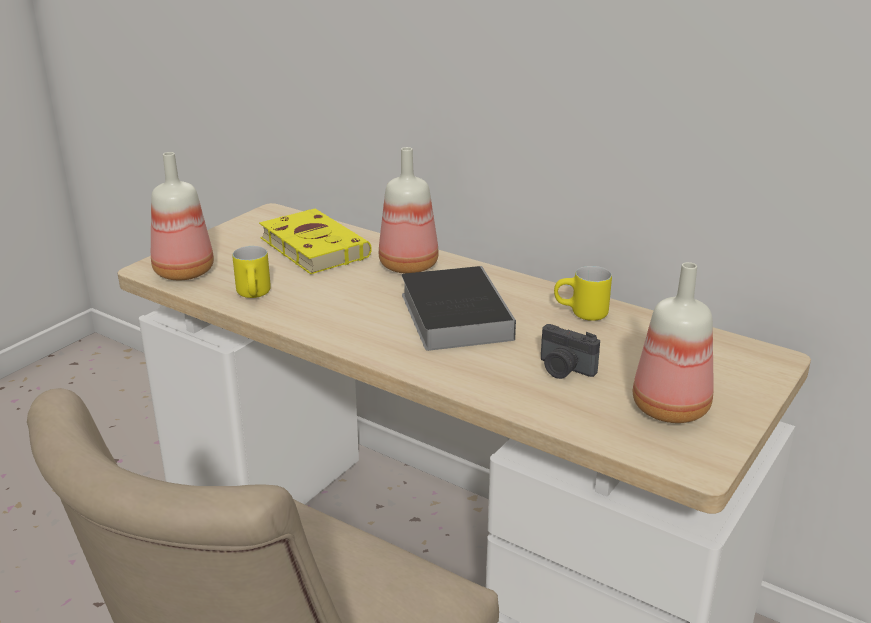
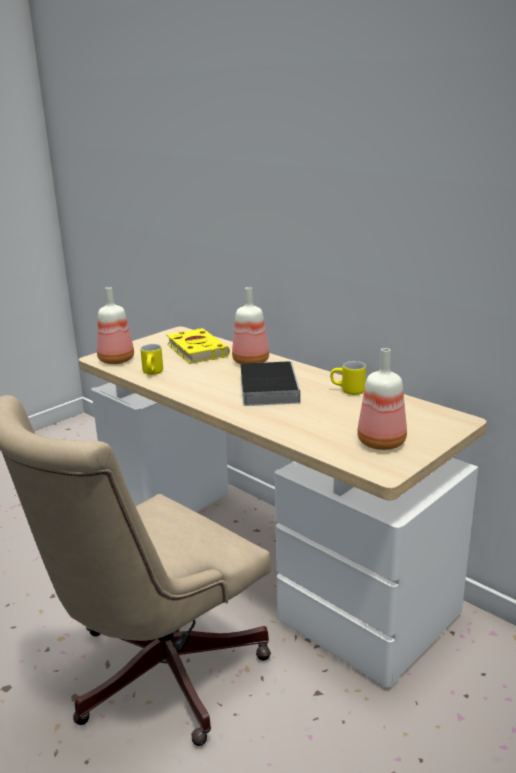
camera: 10 degrees right, 5 degrees down
(564, 369) = (324, 419): camera -> none

